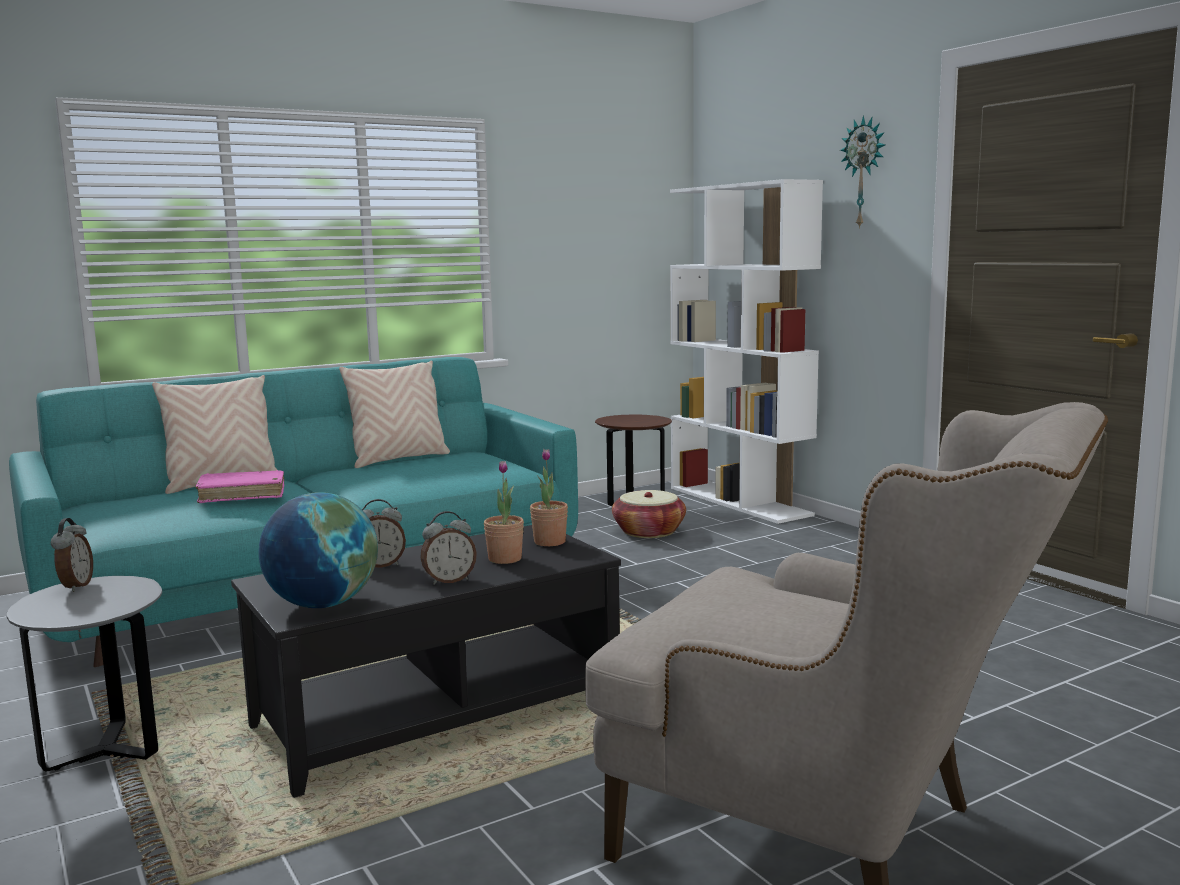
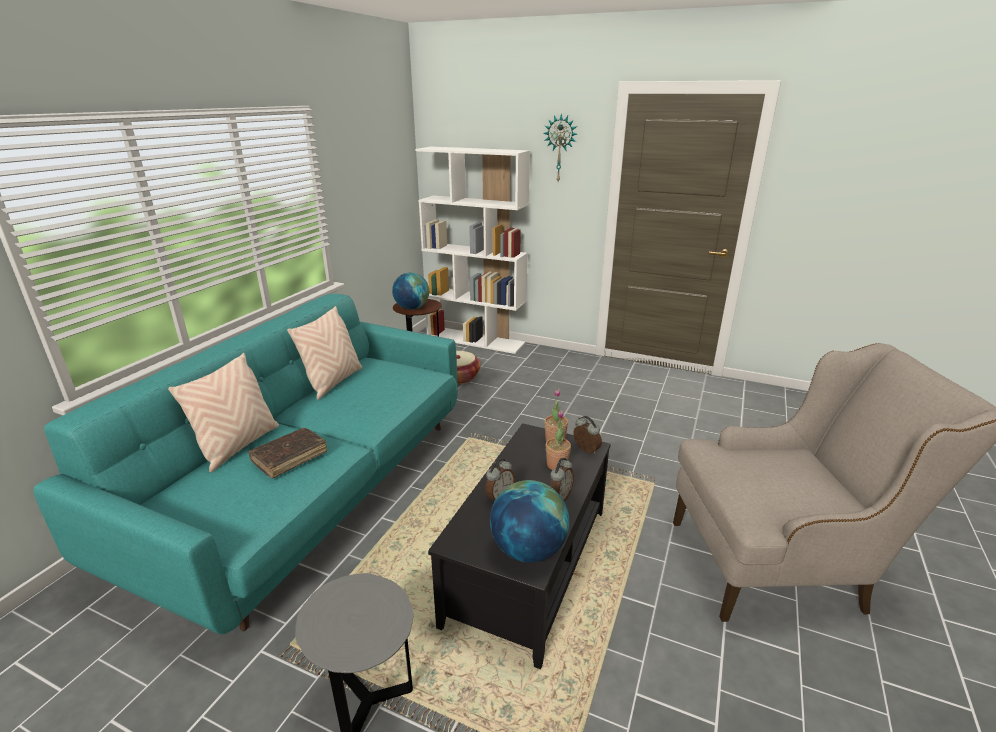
camera: 35 degrees left, 15 degrees up
(75, 586) = (320, 608): alarm clock -> alarm clock (585, 451)
(242, 495) = (289, 457): pink book -> brown book
(621, 421) = (412, 308): none -> globe

